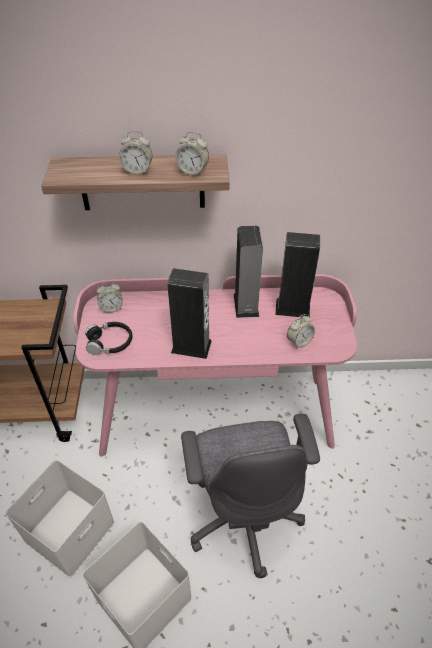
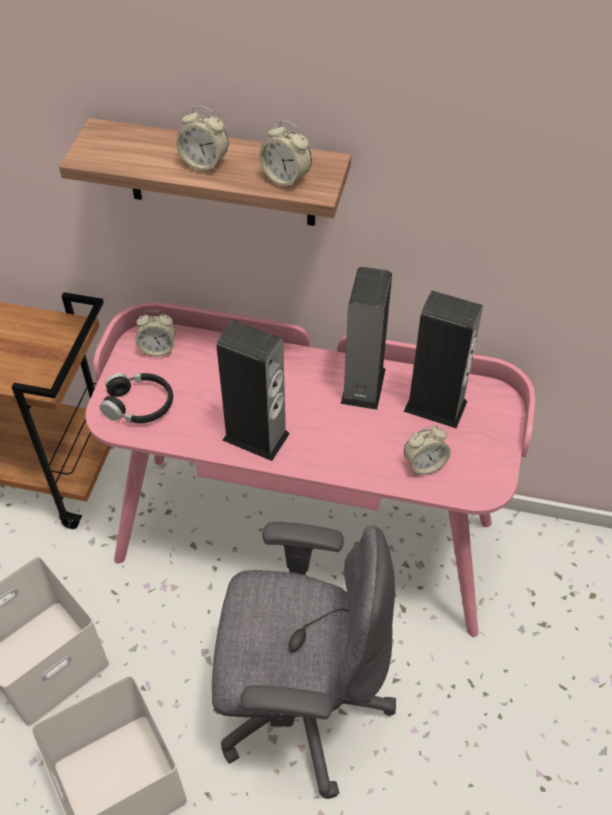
camera: 15 degrees right, 5 degrees up
(244, 516) = (300, 705): grey office chair -> grey office chair turned 90 degrees counterclockwise

